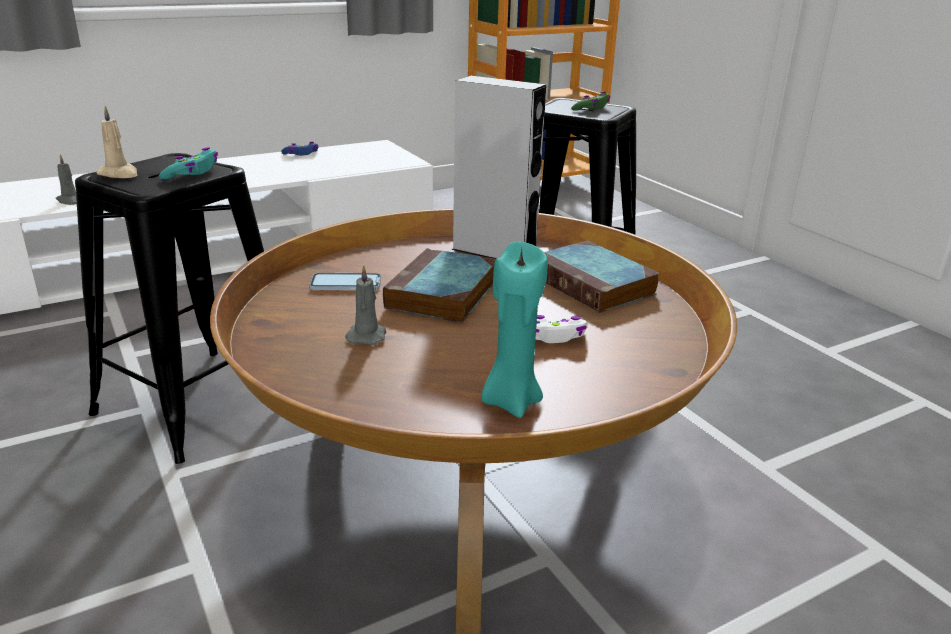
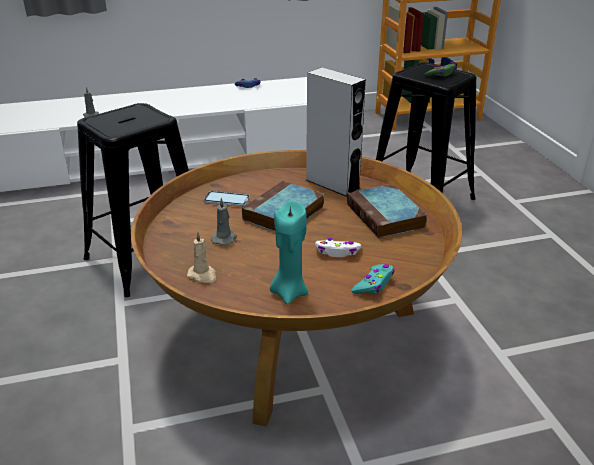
camera: 15 degrees right, 5 degrees up
(119, 174) = (102, 119): beige candle -> beige candle (203, 276)
(192, 173) = (144, 121): turquoise game controller -> turquoise game controller (374, 284)

